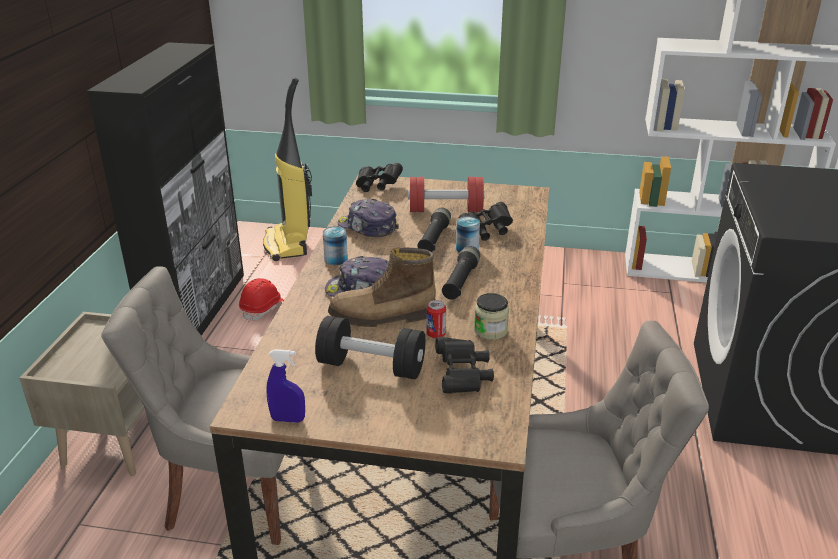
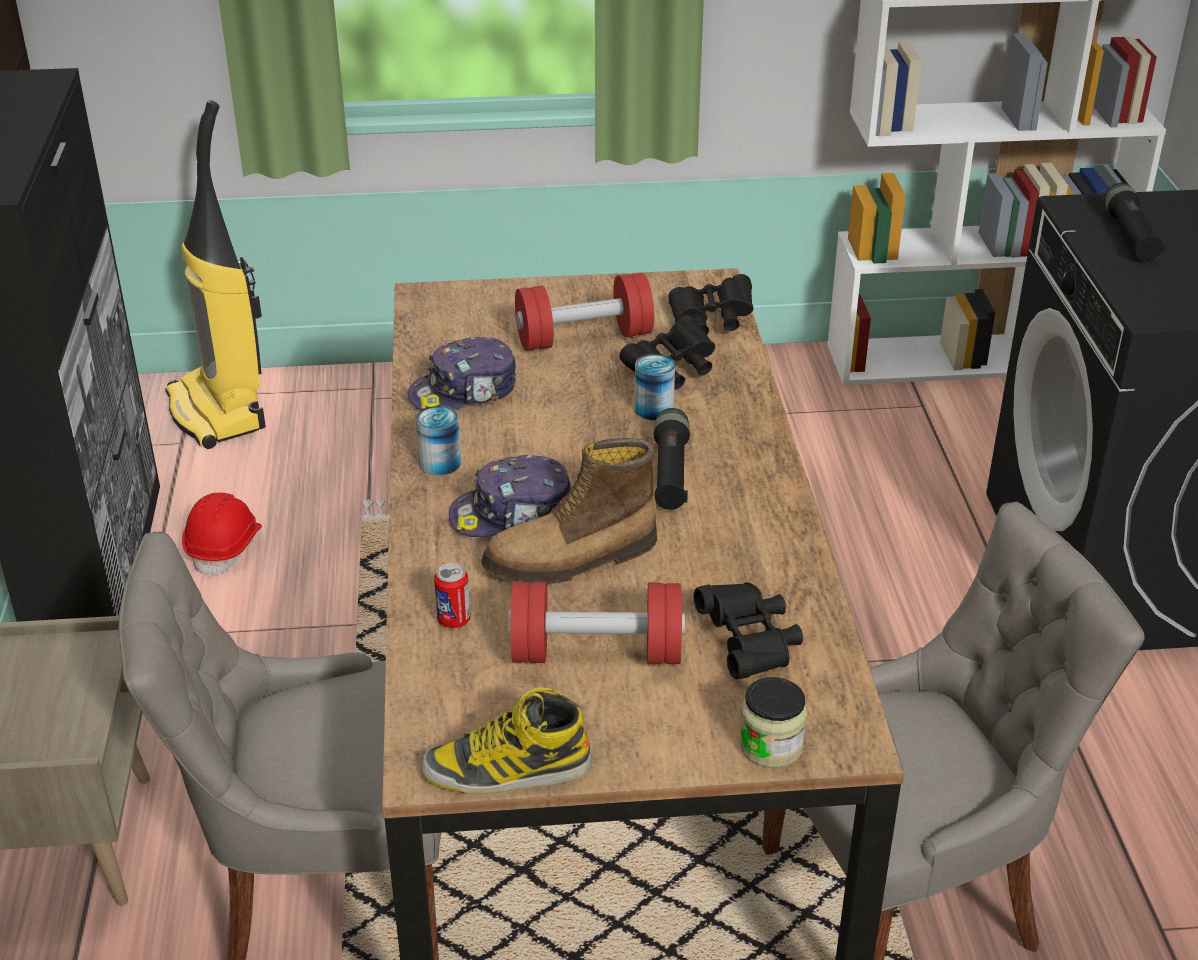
camera: 15 degrees left, 5 degrees up
(288, 419) = (506, 770): blue spray bottle -> boot
(367, 227) = (464, 392): cap -> cap turned 45 degrees counterclockwise
(371, 366) = (596, 653): black dumbbell -> red dumbbell
(377, 186) = (442, 305): black binoculars -> black binoculars (711, 321)
(434, 239) = (590, 398): black flashlight -> black flashlight (1130, 236)
(436, 334) = (674, 577): can -> can (454, 620)
(490, 330) = (757, 556): jar -> jar (771, 746)

